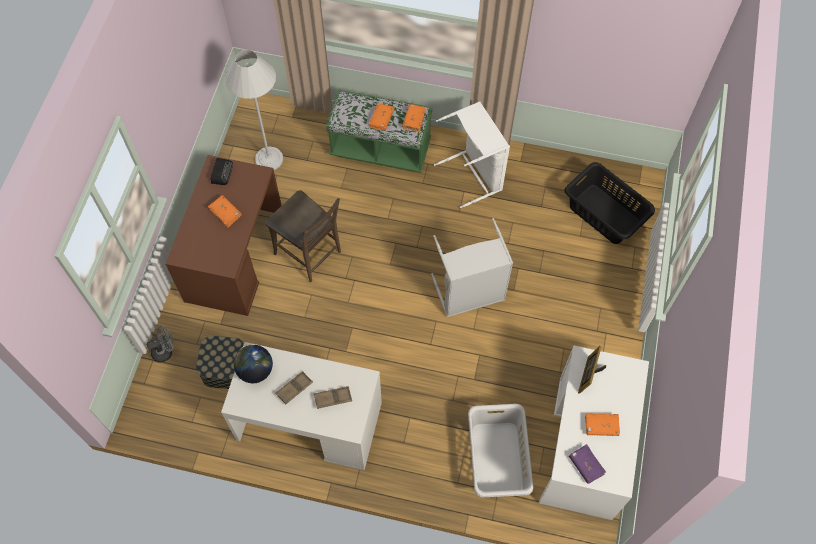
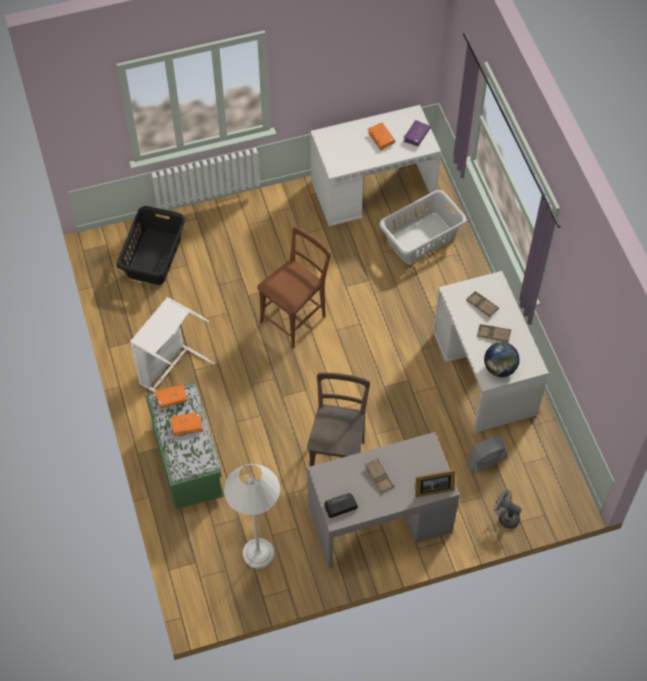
camera: 120 degrees left, 5 degrees down
(225, 213) = (379, 477): orange book -> brown tray
(225, 368) = (486, 461): storage box -> grey fan
(234, 255) = (379, 519): brown desk -> grey desk
(470, 294) = (295, 317): grey laundry basket -> brown chair
(589, 375) = (346, 159): picture frame -> picture frame (432, 489)

